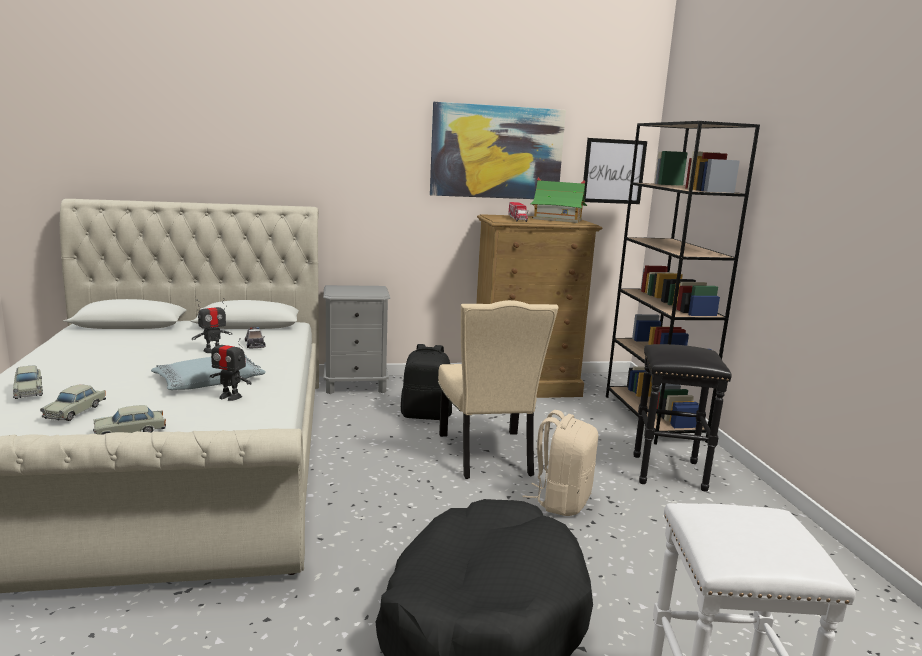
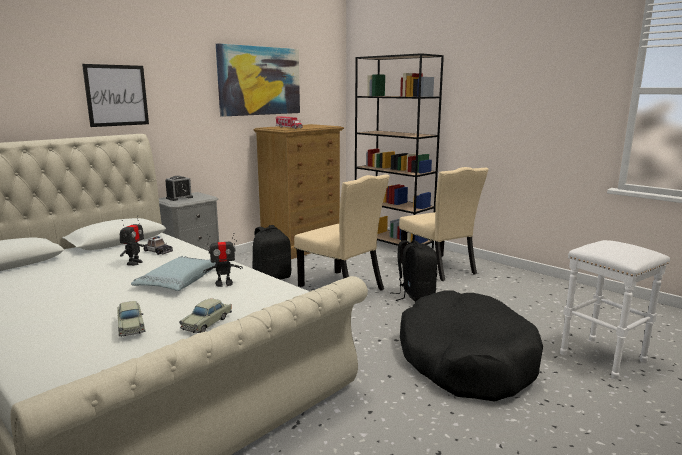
camera: 35 degrees left, 0 degrees up
(29, 390) = (47, 328): beige toy car -> none
(350, 289) = (179, 198): none -> alarm clock
(557, 219) = (309, 126): toy house -> none
(561, 501) = (415, 296): beige backpack -> black backpack
(613, 171) = (326, 91): picture -> picture (116, 95)
(667, 473) = (438, 267): black stool -> beige chair

